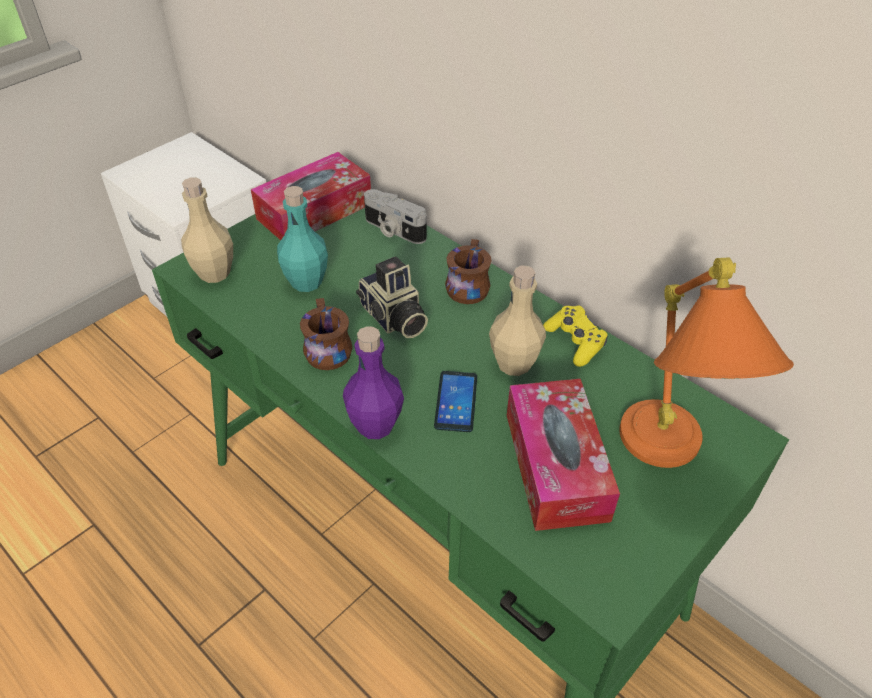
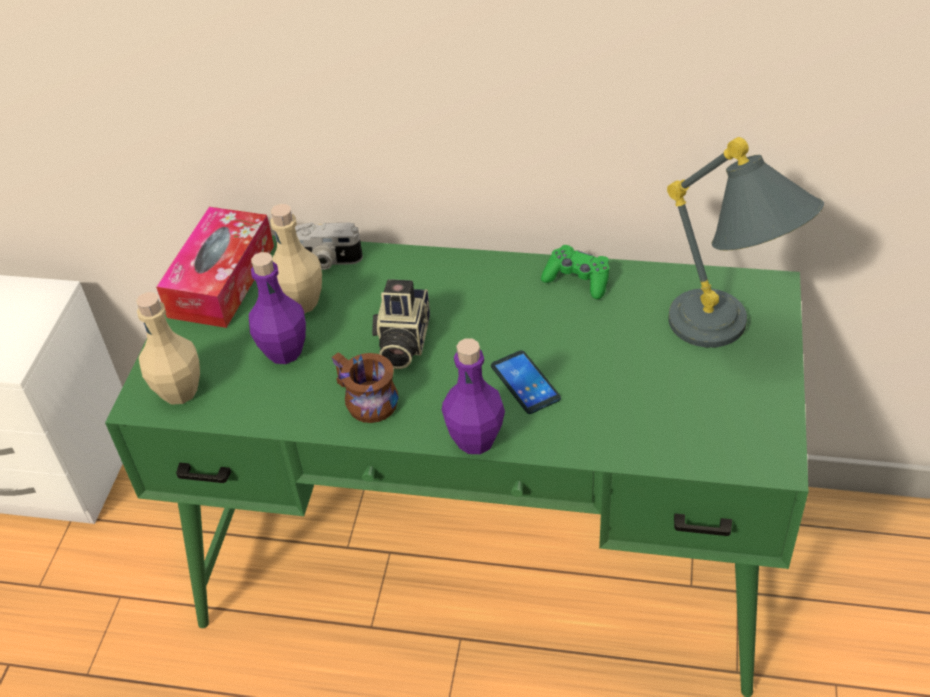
camera: 30 degrees left, 0 degrees up
(306, 282) = (284, 351): turquoise bottle -> purple bottle
(393, 318) = (401, 342): camera -> camera turned 75 degrees clockwise
(465, 285) = (438, 278): brown mug -> none
(514, 363) = (544, 325): beige bottle -> beige bottle (301, 302)
(555, 465) = (650, 388): tissue box -> none
(575, 341) = (577, 279): yellow game controller -> green game controller
(668, 460) = (729, 336): orange table lamp -> grey table lamp

